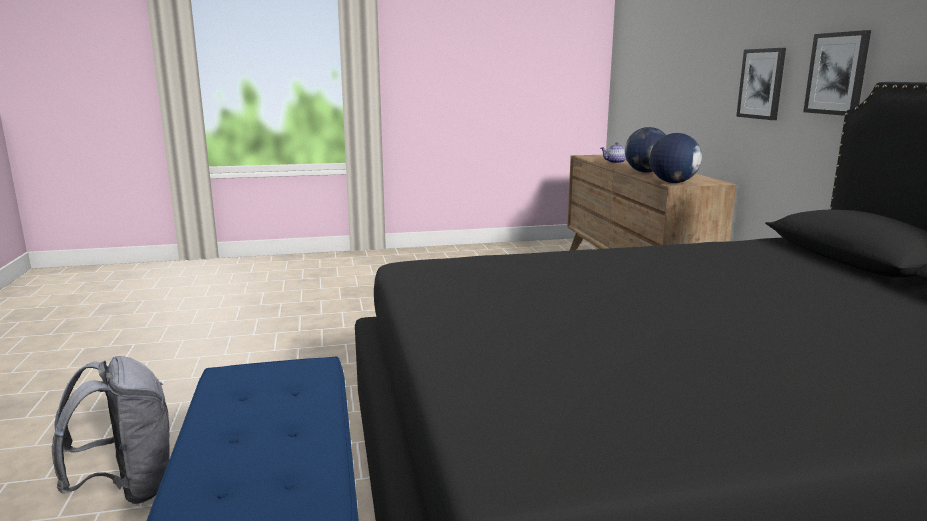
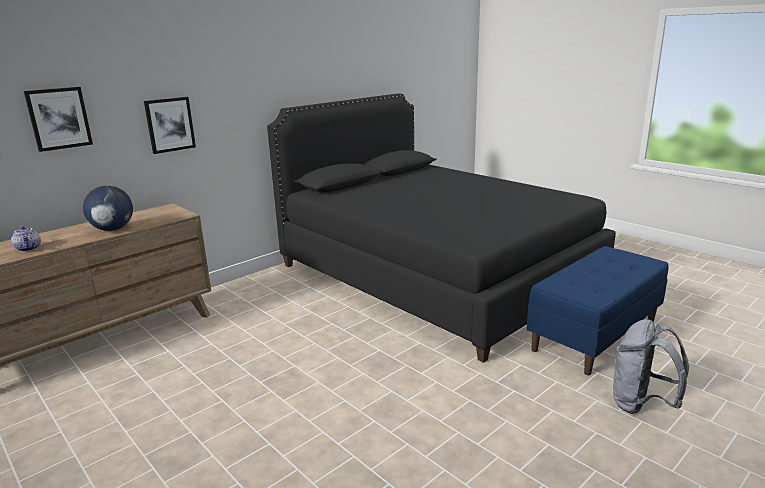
camera: 120 degrees left, 5 degrees up
(673, 182) = (177, 216): globe -> none
(837, 73) = (235, 109): picture -> picture (59, 118)

